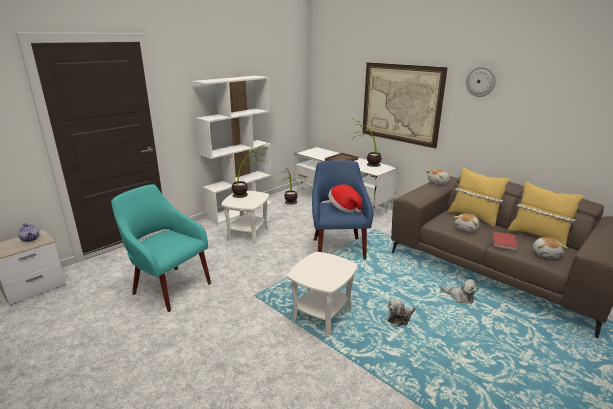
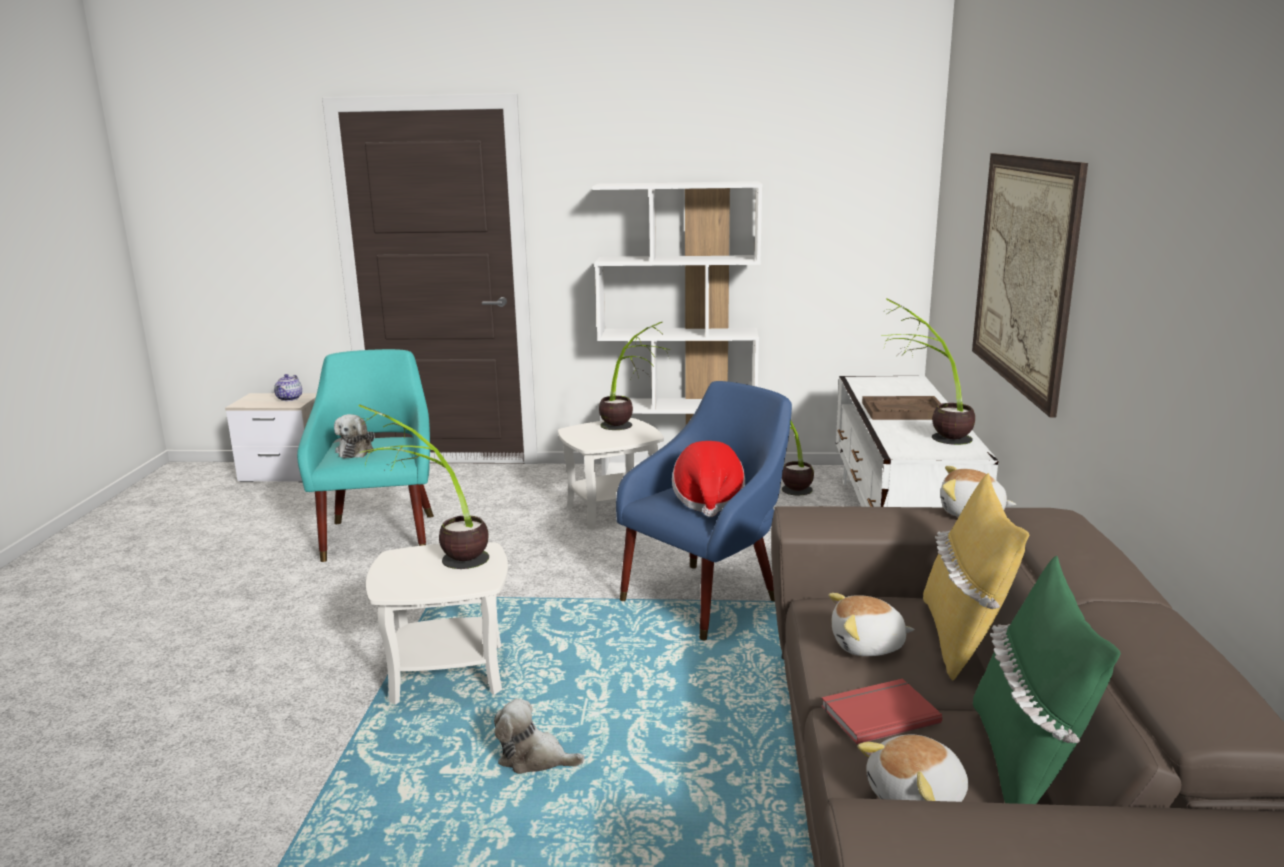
camera: 50 degrees right, 5 degrees down
(312, 266) = (437, 558): none -> potted plant
(460, 297) = (725, 813): plush toy -> plush toy (356, 450)
(481, 81) = (1132, 208): wall clock -> none
(537, 237) = (1025, 762): yellow pillow -> green pillow

